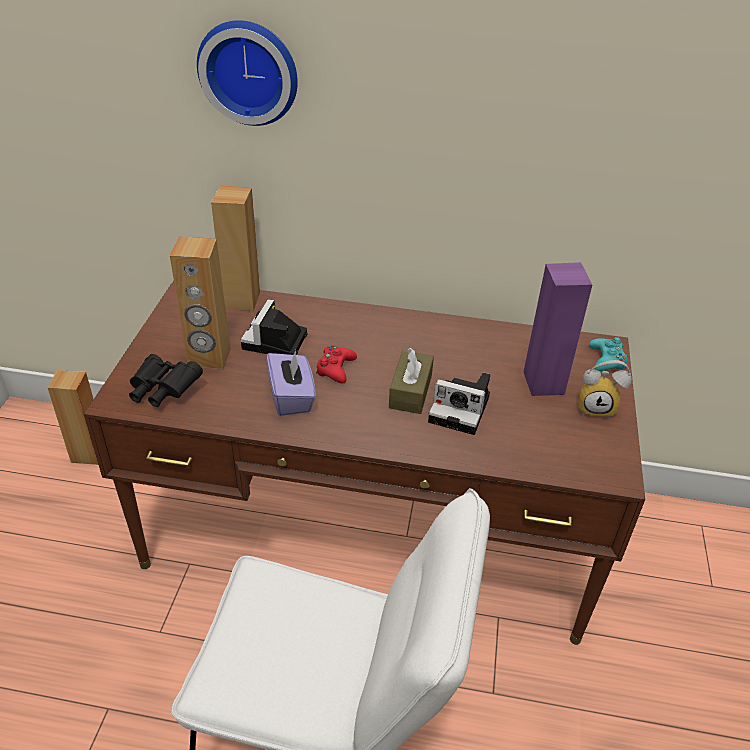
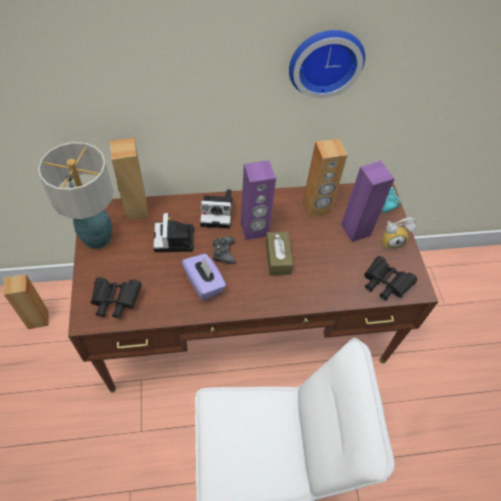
camera: 20 degrees left, 15 degrees up
(176, 321) = (98, 239): none -> table lamp
(209, 357) = (135, 265): brown speaker -> brown speaker (316, 208)
(250, 71) = (122, 58): wall clock -> wall clock (325, 61)
(335, 369) = (223, 252): red game controller -> black game controller
(391, 353) = (254, 229): none -> purple speaker
(462, 409) = (314, 264): camera -> camera (218, 212)
(562, 457) = (384, 284): none -> black binoculars

